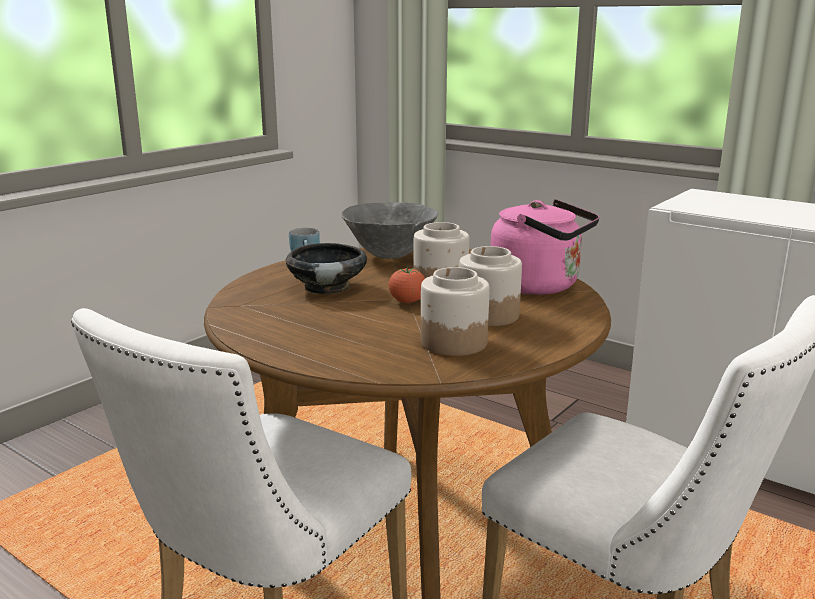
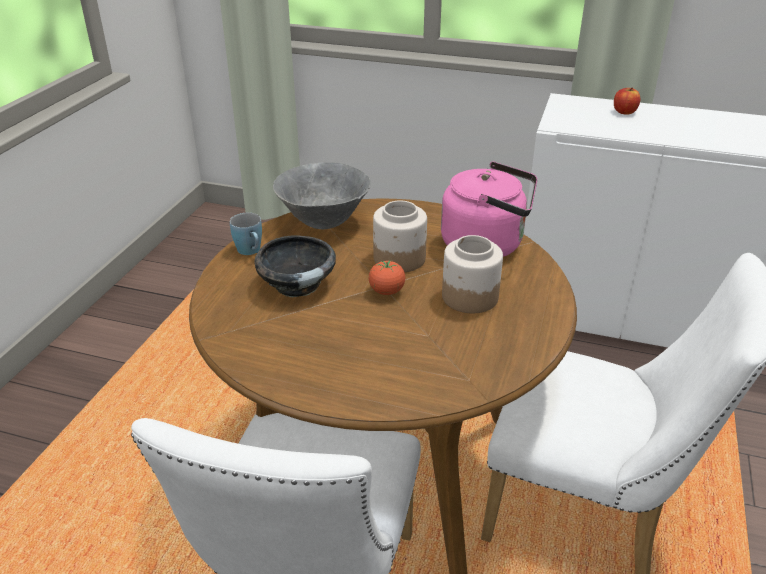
camera: 20 degrees left, 15 degrees up
(453, 342) = (464, 343): jar -> none
(765, 204) = (624, 112): none -> apple

